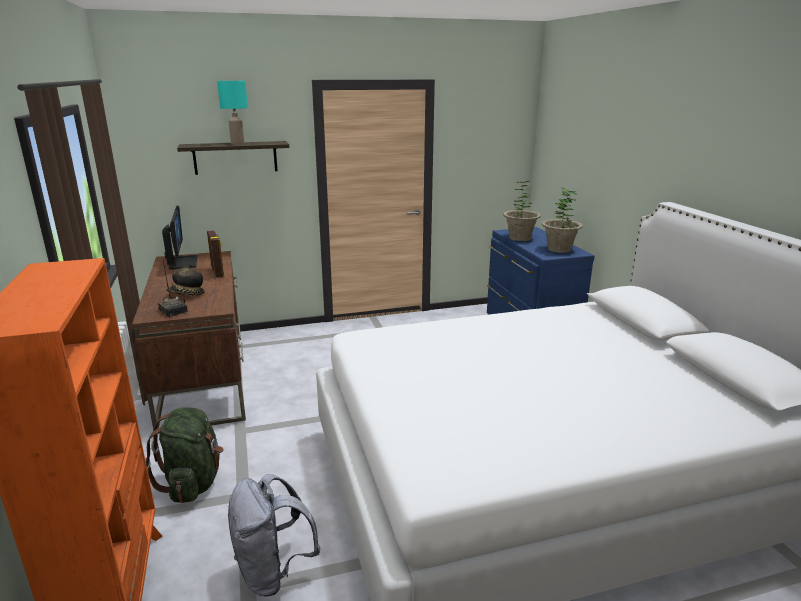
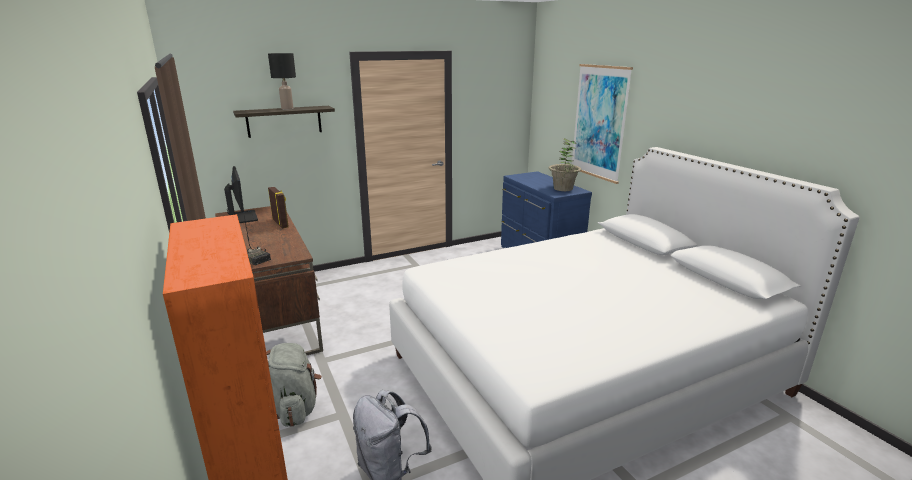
camera: 10 degrees left, 0 degrees up
(186, 294) = (262, 245): hat -> none
(193, 483) = (294, 409): green backpack -> grey backpack
(237, 143) = (287, 108): turquoise table lamp -> black table lamp
(520, 238) = (528, 181): potted plant -> none
(607, 169) = (599, 122): none -> picture

